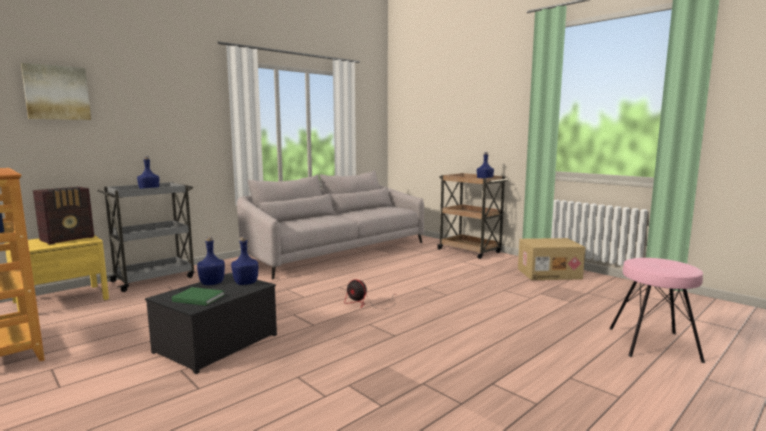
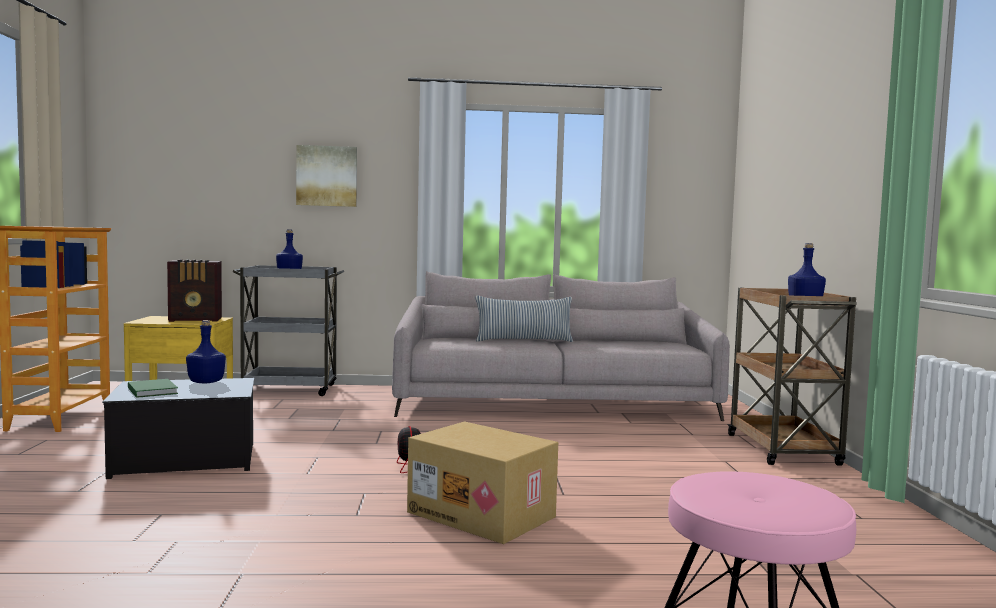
camera: 40 degrees right, 5 degrees down
(57, 92) = (219, 153): picture -> picture (327, 176)
(245, 283) = (231, 388): blue bottle -> none
(324, 217) = (524, 340): none -> pillow
(549, 273) = (858, 522): cardboard box -> cardboard box (483, 514)

